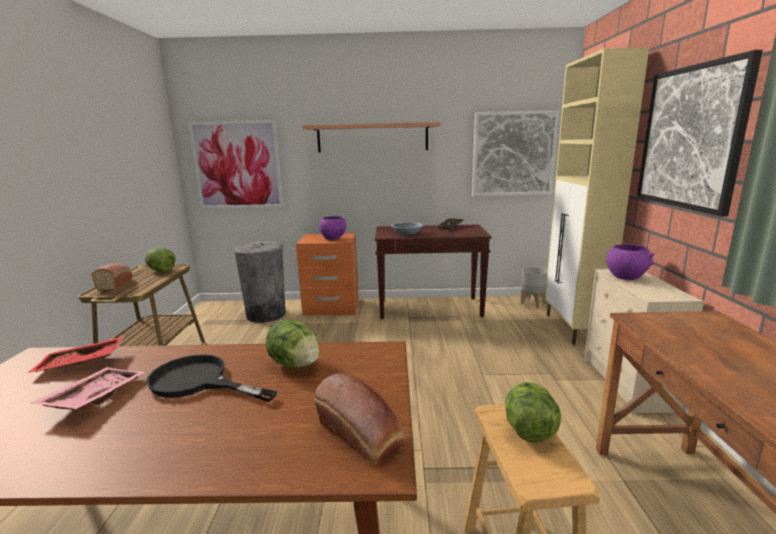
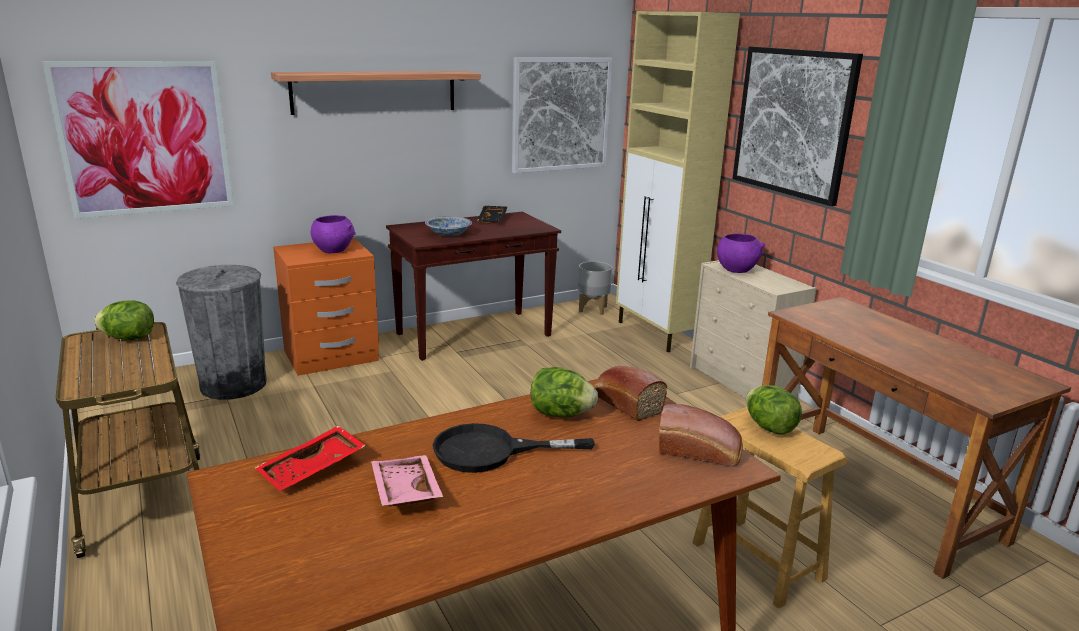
camera: 30 degrees left, 5 degrees up
(116, 284) = (91, 370): bread -> bread (625, 403)

